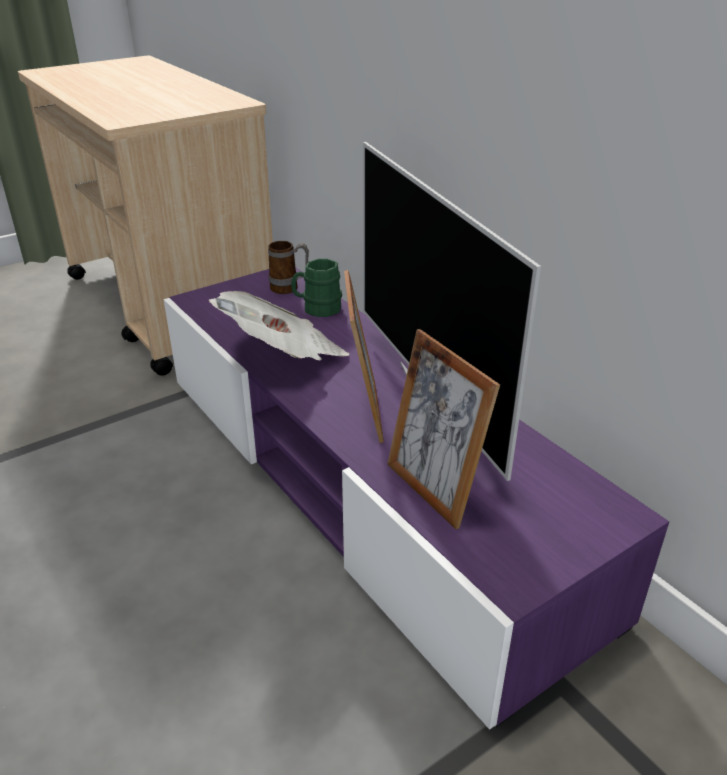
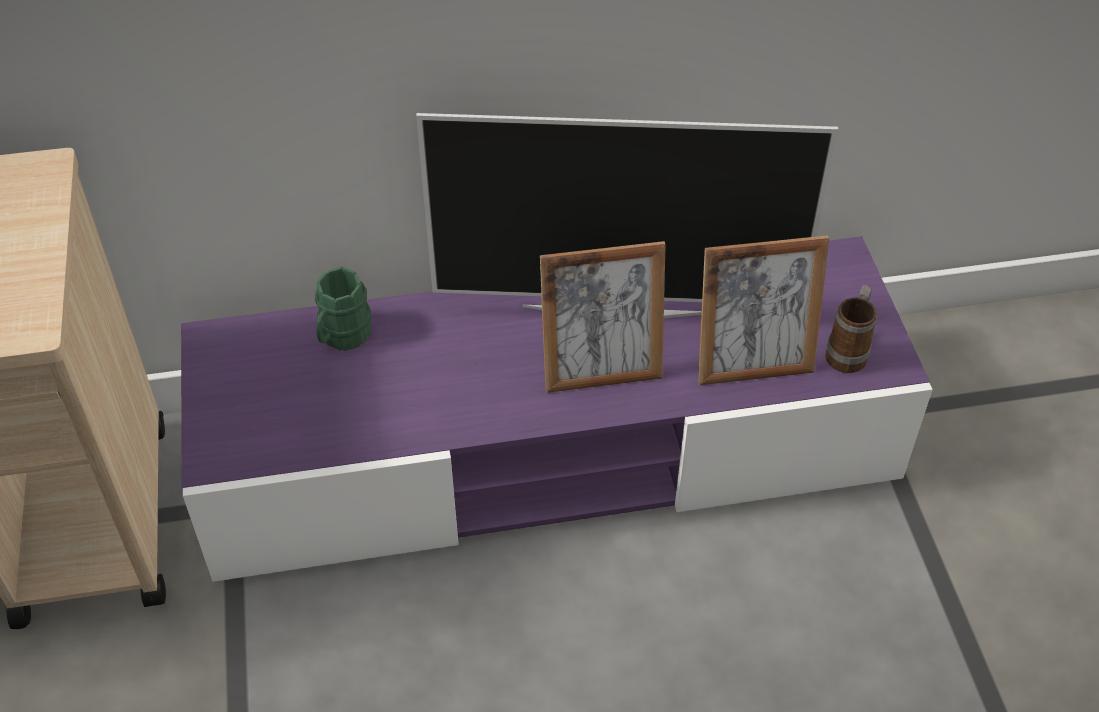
camera: 65 degrees left, 15 degrees up
(284, 356) = (440, 405): newspaper -> none
(289, 288) = (263, 346): mug -> mug (848, 352)
(363, 413) = (601, 372): picture frame -> picture frame turned 150 degrees clockwise

